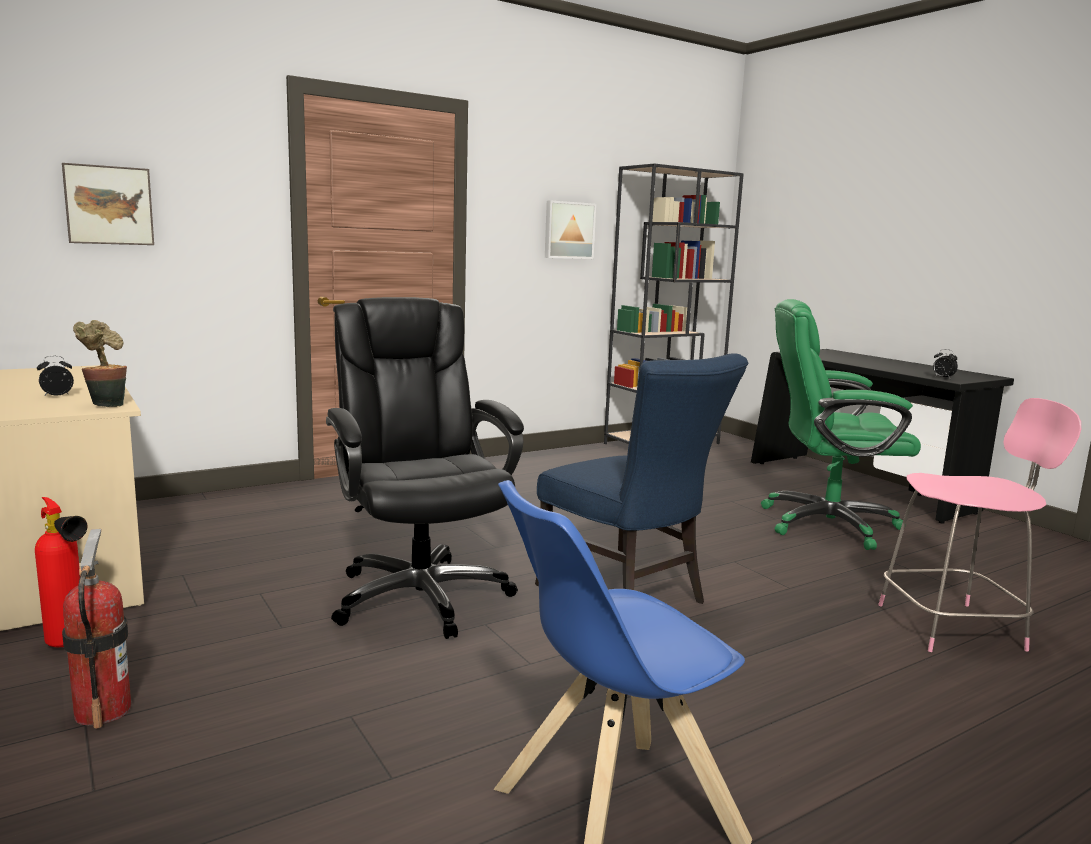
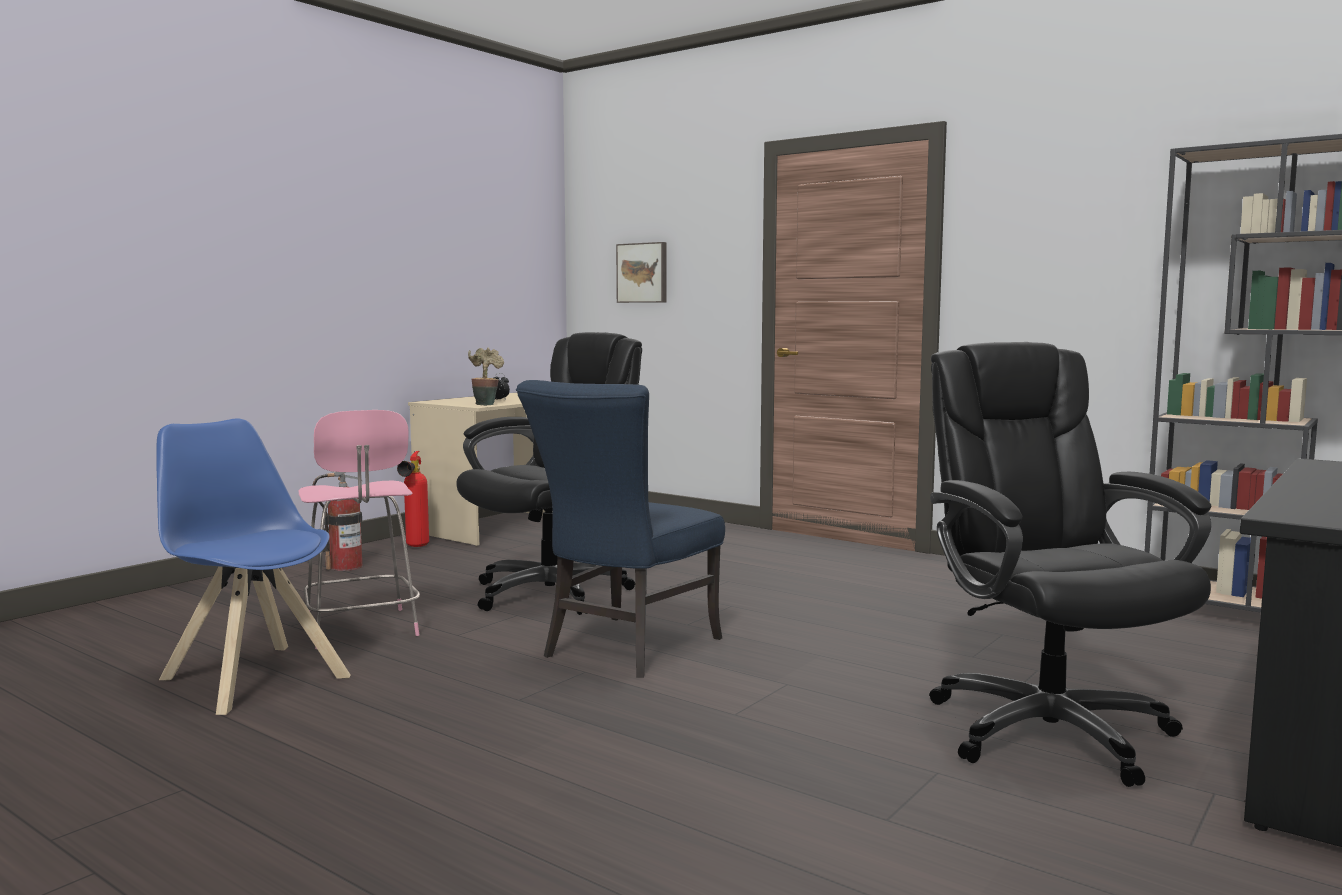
camera: 70 degrees right, 5 degrees down
(568, 230) = (1097, 263): picture -> none
(828, 524) = (1048, 731): green office chair -> black office chair
(942, 378) = (1289, 511): alarm clock -> none
(954, 627) = (709, 811): pink chair -> pink chair (361, 630)

